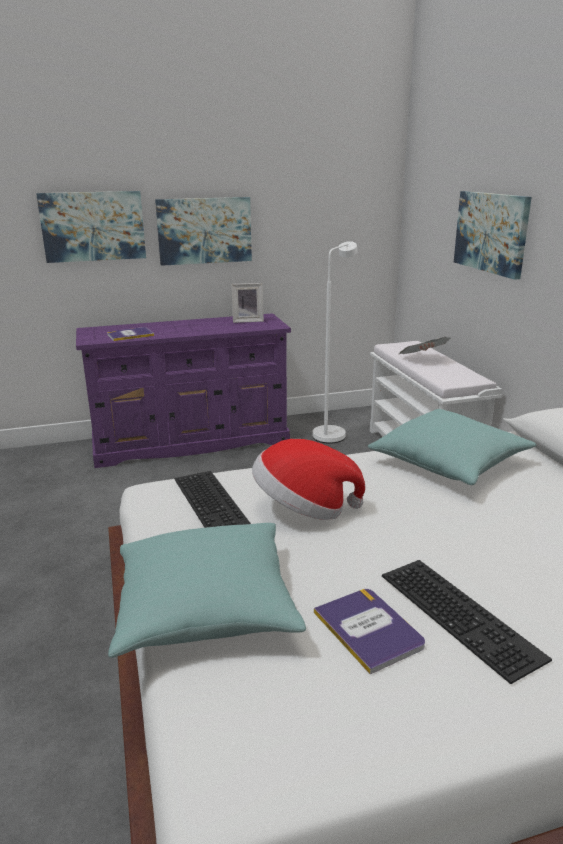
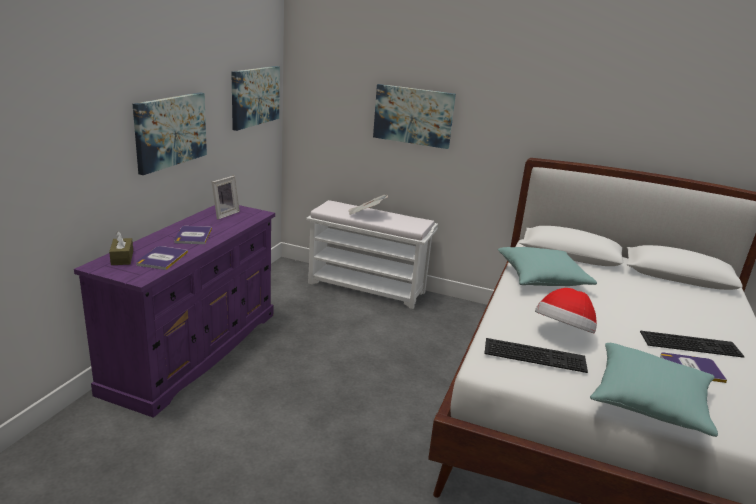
camera: 55 degrees left, 0 degrees up
(93, 226) = (79, 143): picture -> picture (255, 96)
(112, 329) = (122, 258): none -> brown tissue box
(186, 328) = (193, 236): none -> book
(332, 433) = (287, 295): white floor lamp -> none

